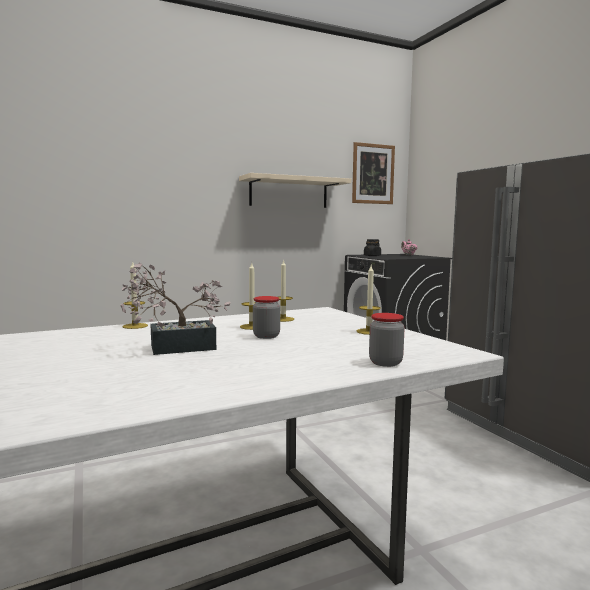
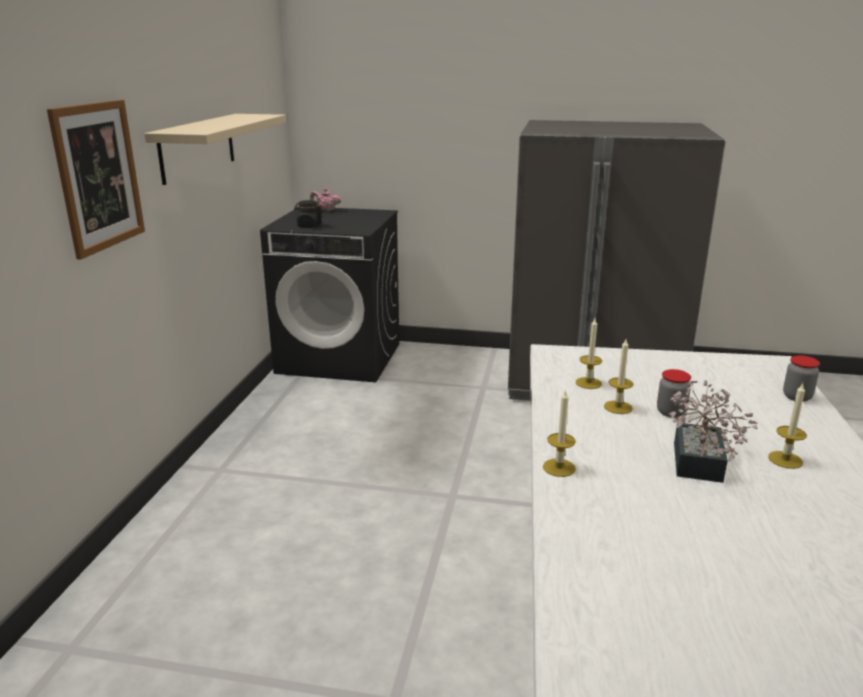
camera: 55 degrees left, 15 degrees up
(369, 331) = (680, 367): candle -> candle (785, 460)
(373, 174) = (263, 92): picture -> picture (98, 176)

